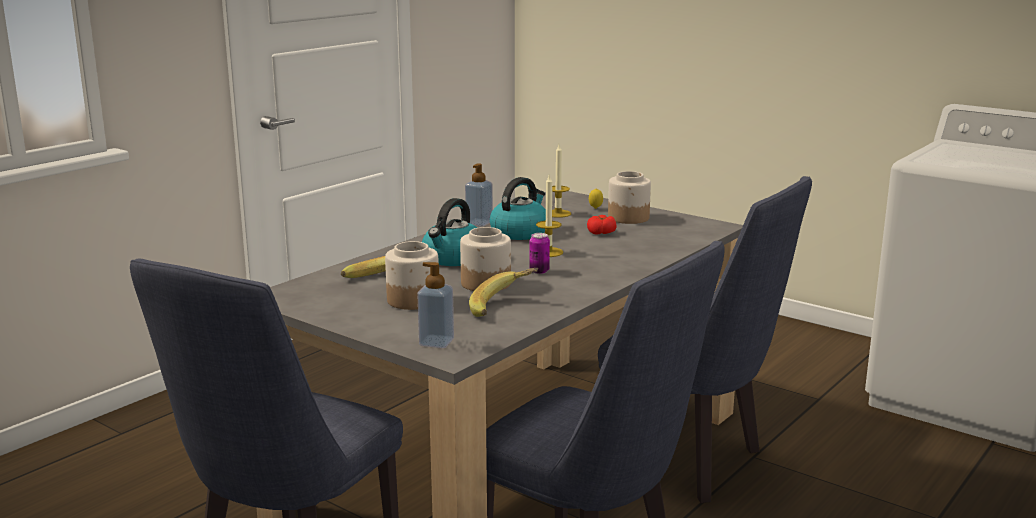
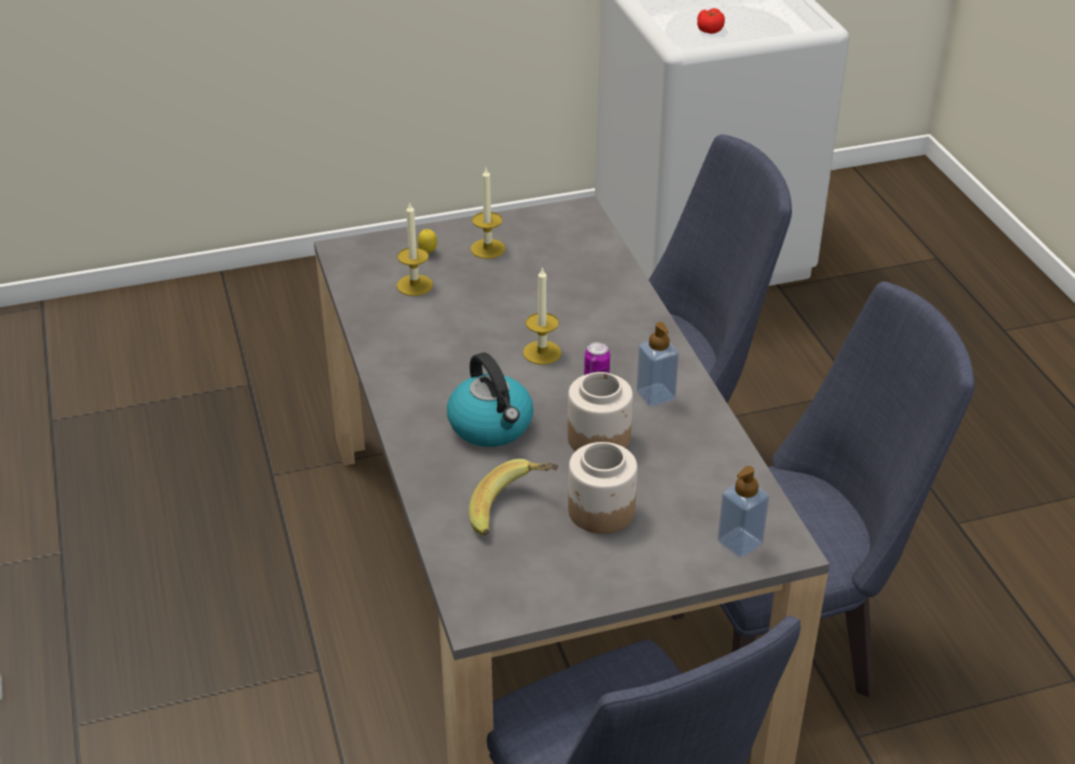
camera: 55 degrees left, 20 degrees up
(479, 223) = (381, 354): soap dispenser -> soap dispenser (655, 395)
(504, 308) = (685, 458): banana -> none
(520, 232) = (452, 341): kettle -> none
(601, 232) = (517, 289): tomato -> tomato (710, 29)
(629, 218) = (488, 249): jar -> candle

